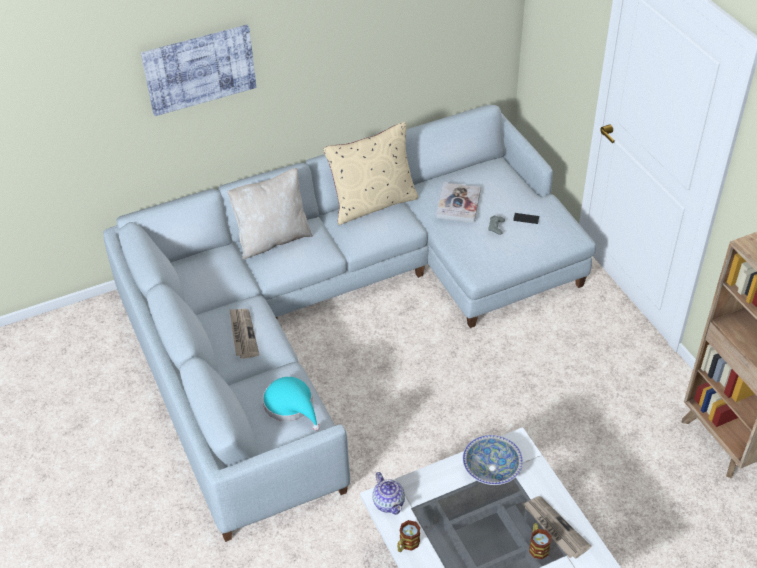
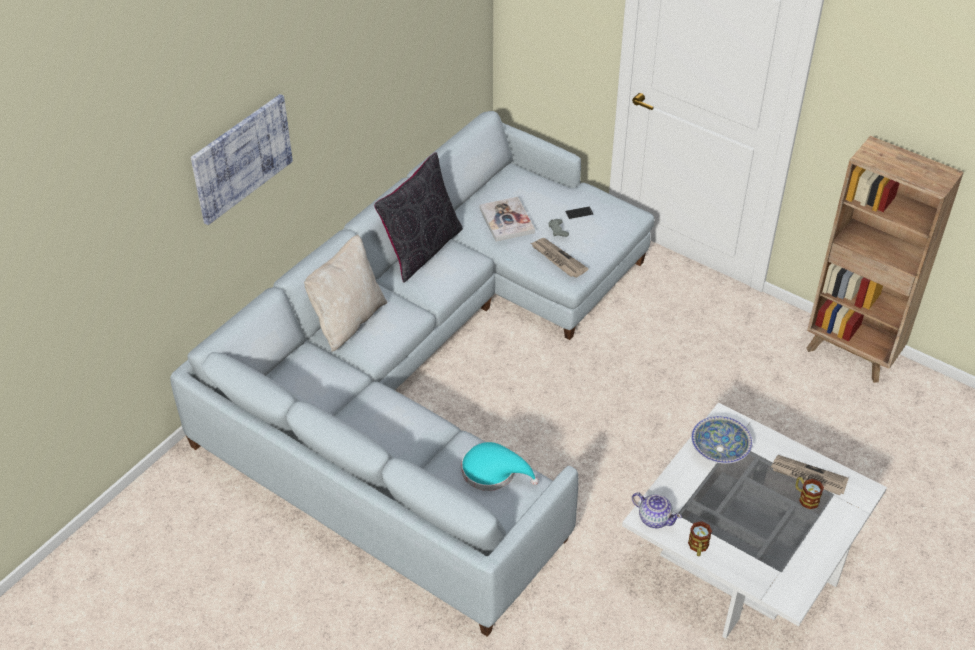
camera: 30 degrees left, 0 degrees up
(243, 334) = (391, 424): newspaper -> newspaper (557, 259)
(372, 203) = (421, 249): beige pillow -> black pillow

